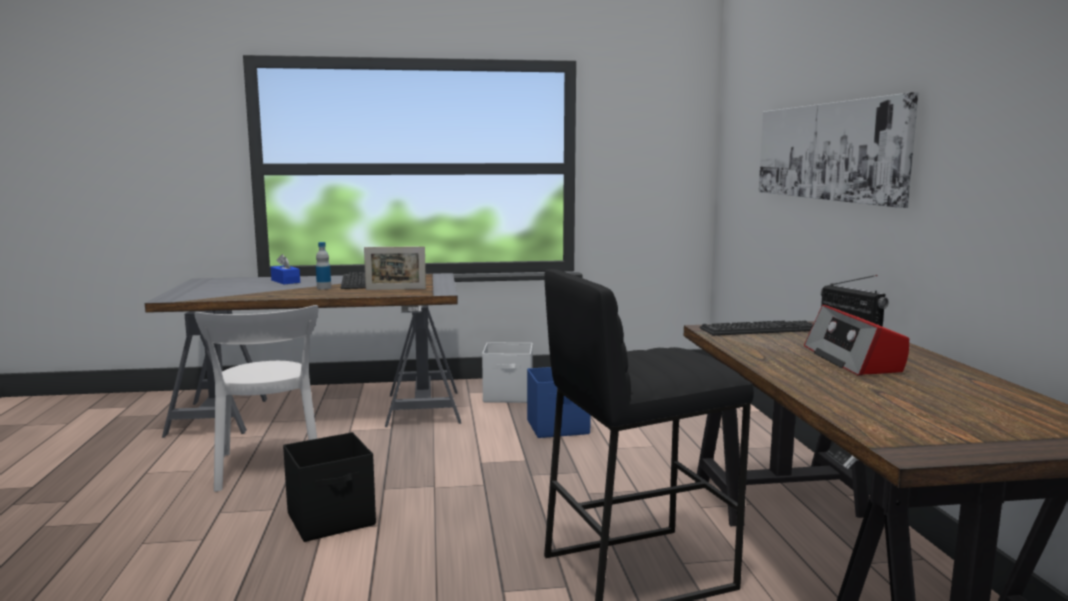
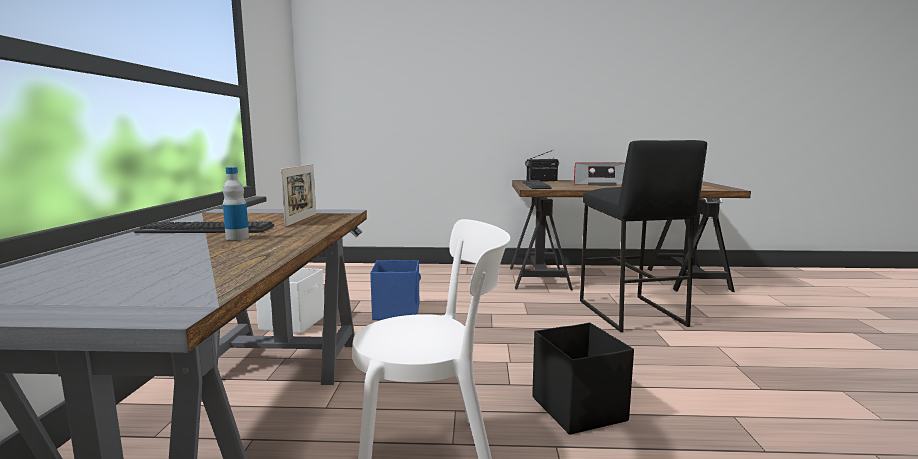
camera: 80 degrees left, 0 degrees up
(285, 281) = (117, 253): blue tissue box -> none
(826, 151) = (470, 89): picture -> none

